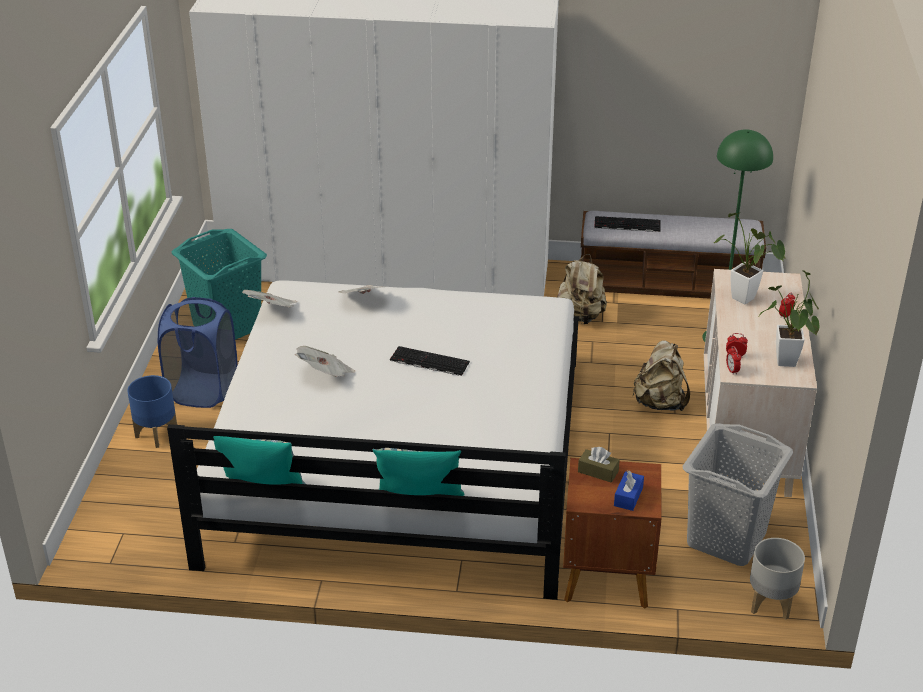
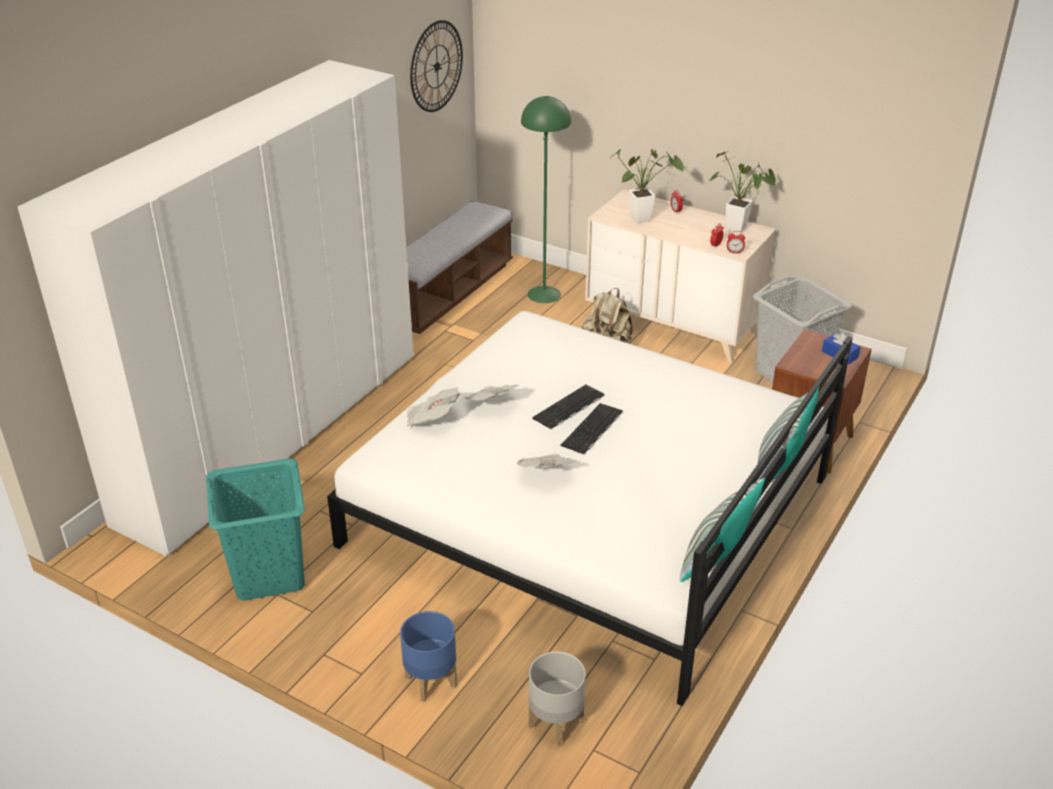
camera: 65 degrees left, 0 degrees up
(203, 391) = (377, 623): blue laundry basket -> none
(272, 310) = (400, 482): newspaper -> newspaper (491, 404)
(580, 316) = (455, 348): beige backpack -> none
(598, 471) = (801, 359): brown tissue box -> none
(626, 225) = (425, 254): keyboard -> keyboard (592, 429)
(734, 62) = (436, 66): none -> wall clock
(771, 604) = (870, 380): grey planter -> grey planter (556, 723)

